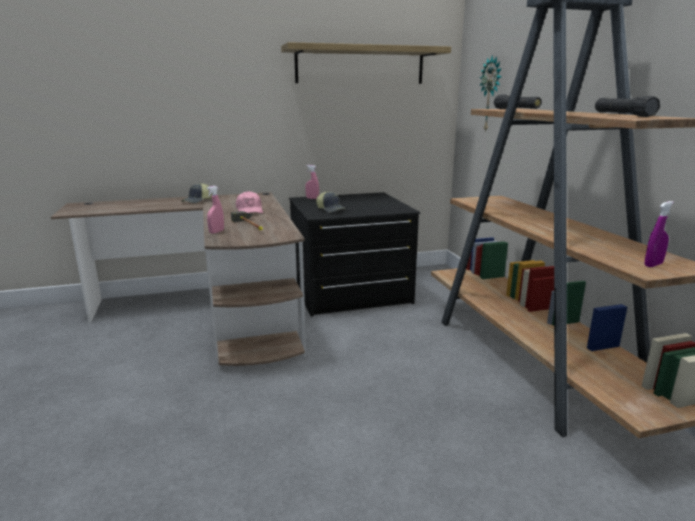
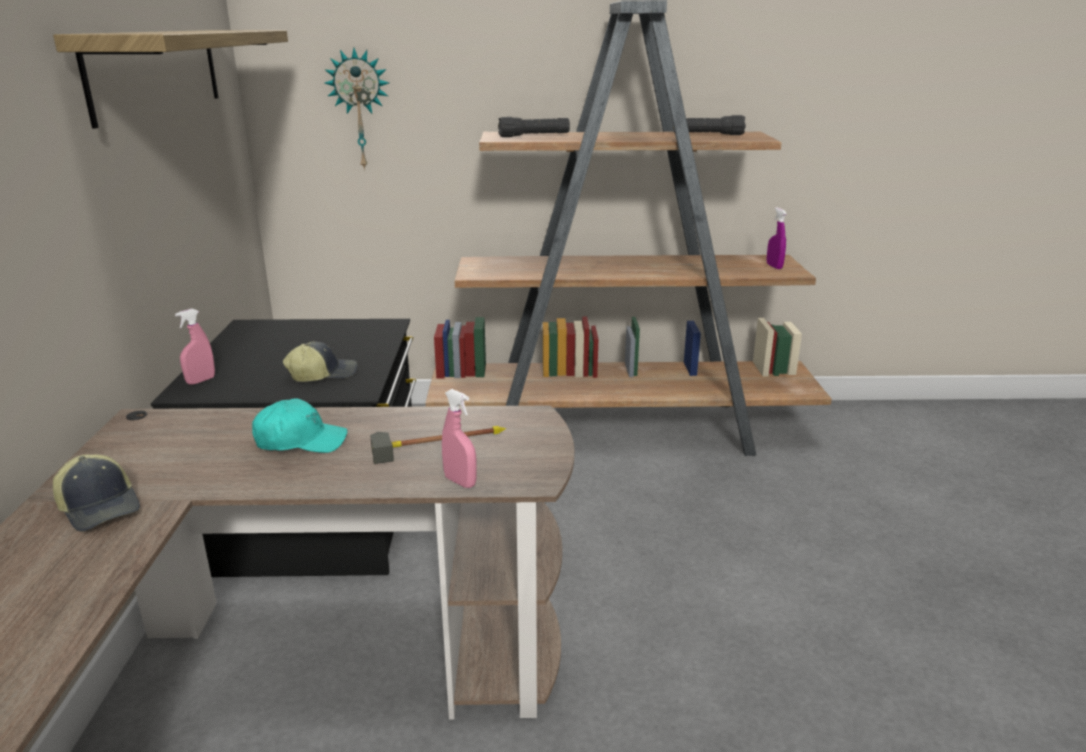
camera: 75 degrees left, 5 degrees up
(250, 210) = (300, 441): pink cap -> turquoise cap

